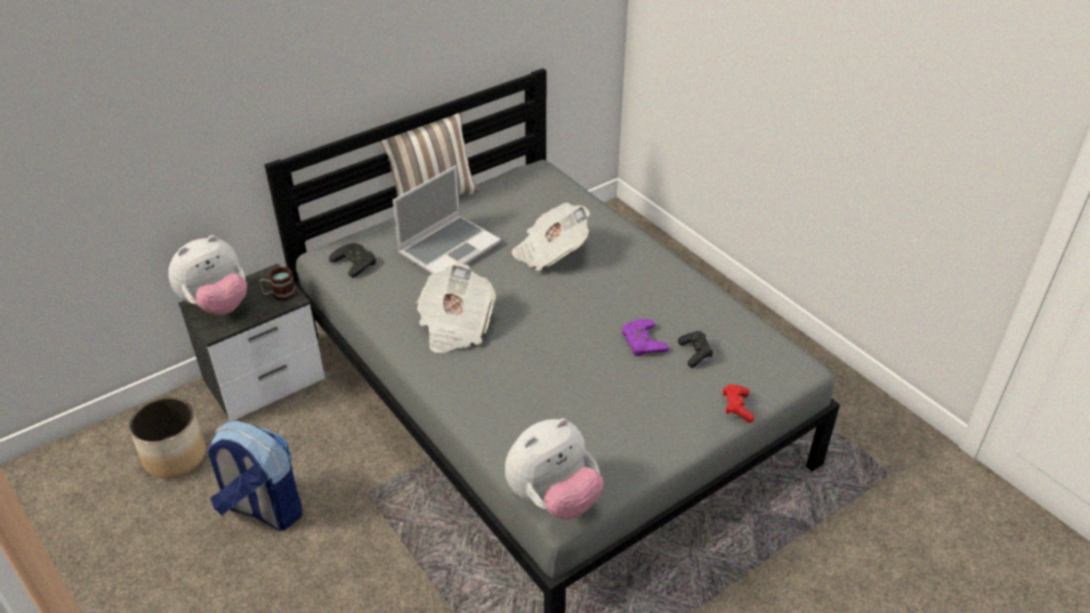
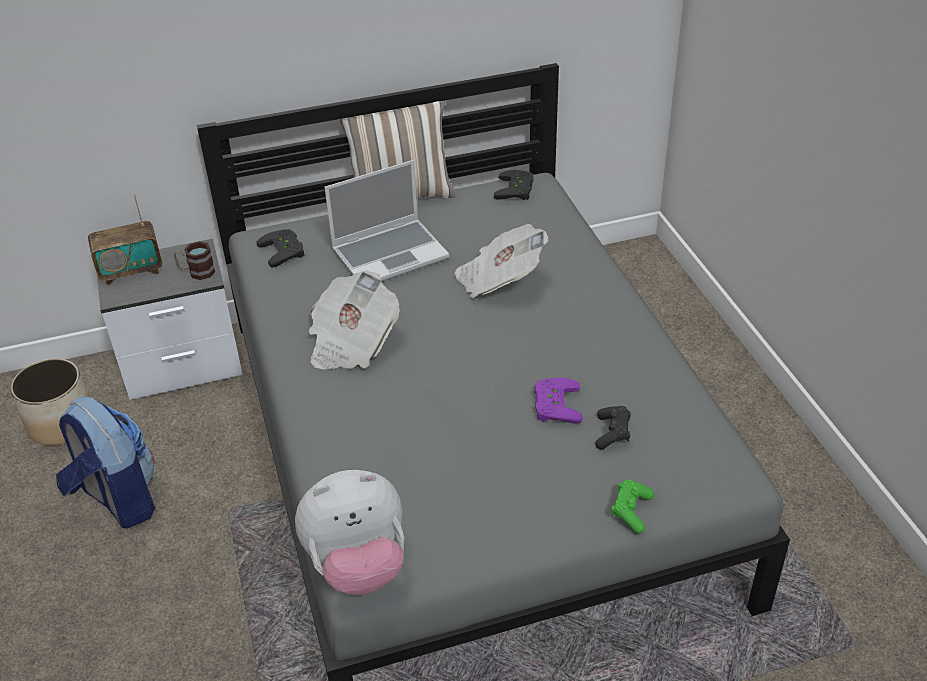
camera: 20 degrees right, 0 degrees up
(217, 305) = (131, 271): plush toy -> radio
(527, 177) = (517, 189): none -> black game controller
(737, 408) = (631, 511): red game controller -> green game controller

